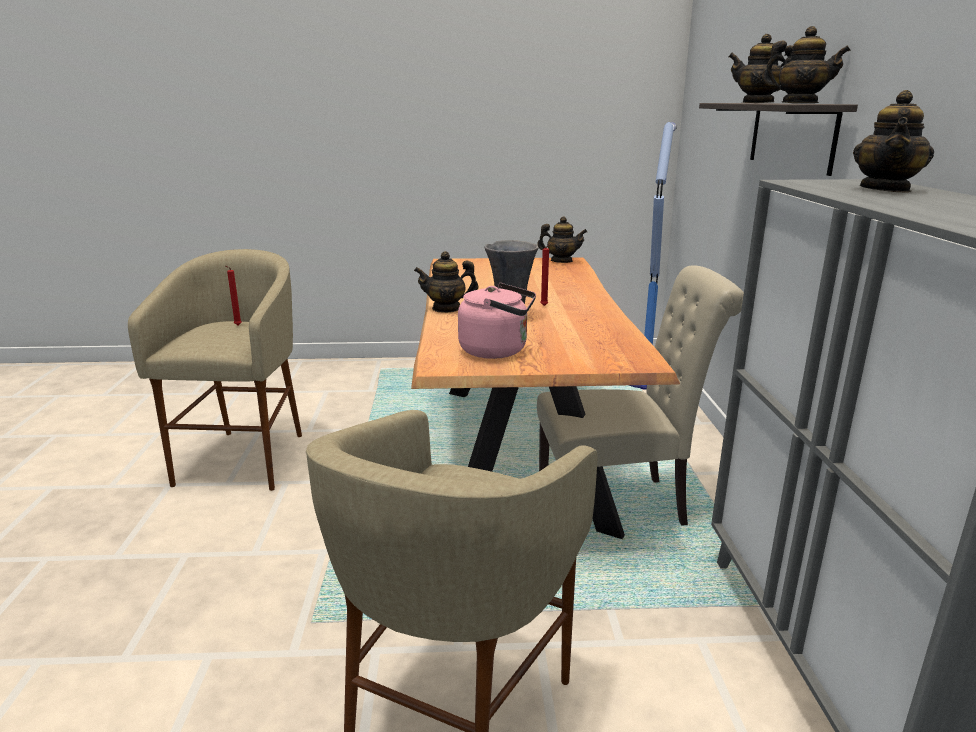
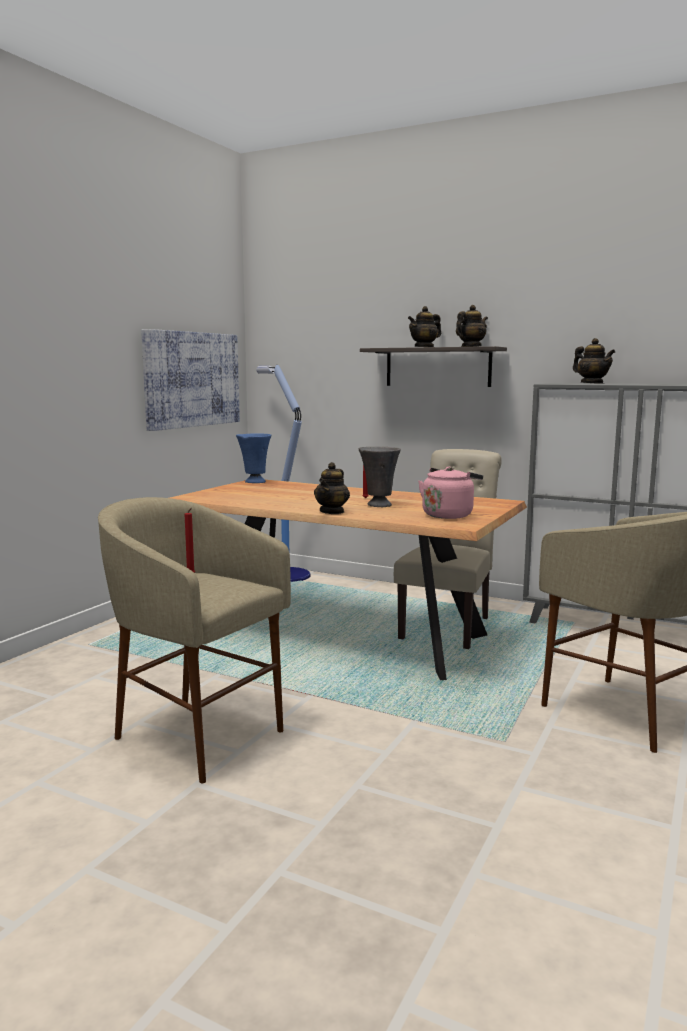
camera: 60 degrees left, 10 degrees down
(561, 261) = (254, 482): teapot -> blue vase
(573, 137) = (191, 379): none -> picture

